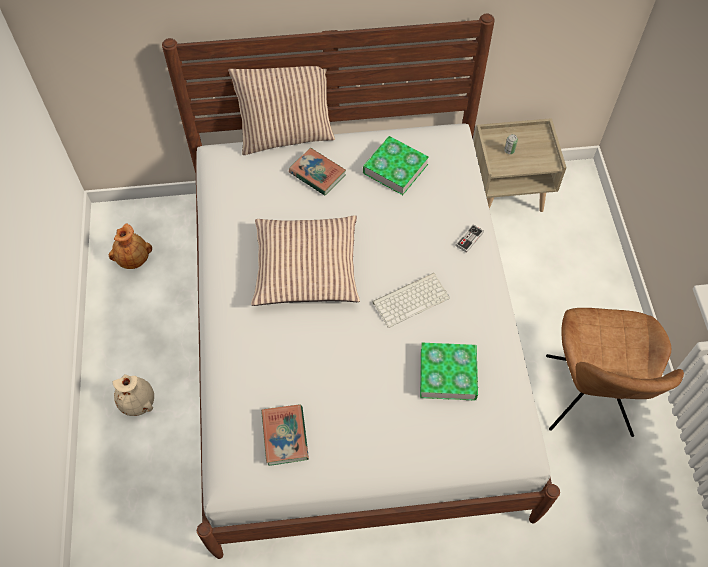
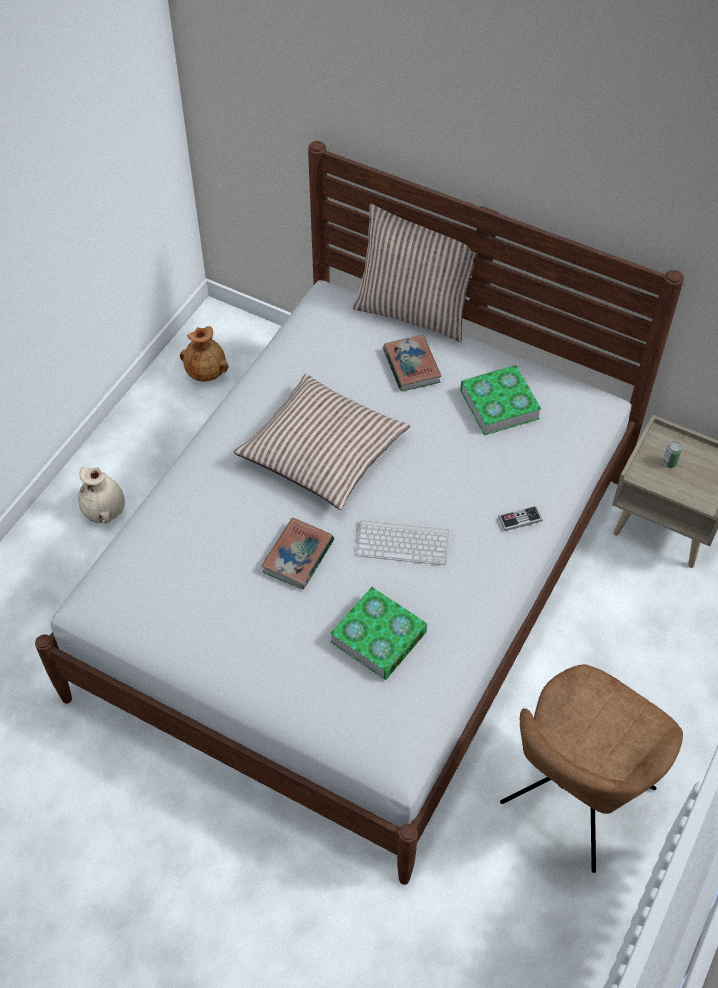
camera: 35 degrees right, 5 degrees down
(285, 436) = (170, 595): book -> book (298, 556)

